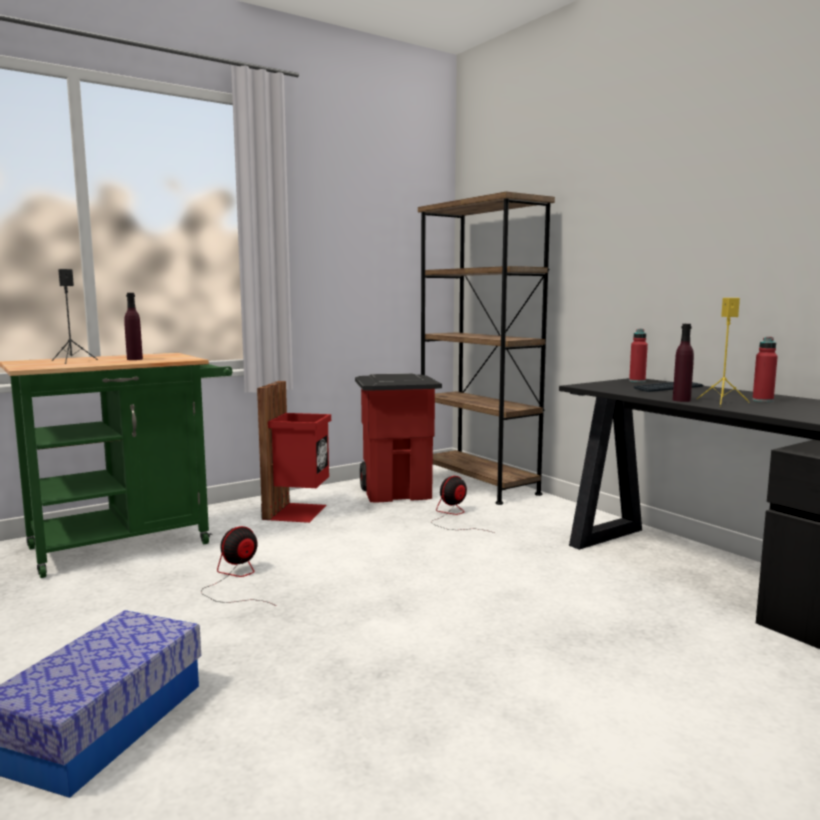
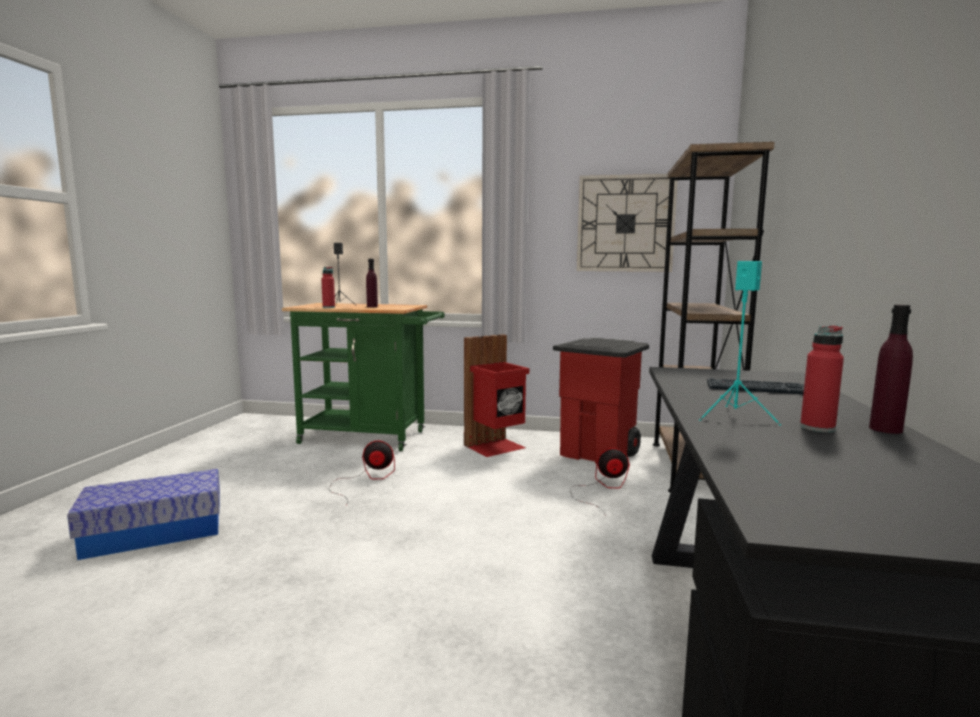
camera: 45 degrees right, 0 degrees up
(374, 255) = (625, 224): none -> wall clock
(637, 381) = (772, 376): red bottle -> red bottle (329, 307)
(681, 400) = (693, 404): purple bottle -> purple bottle (885, 429)
(722, 402) = (734, 417): yellow speaker -> turquoise speaker

